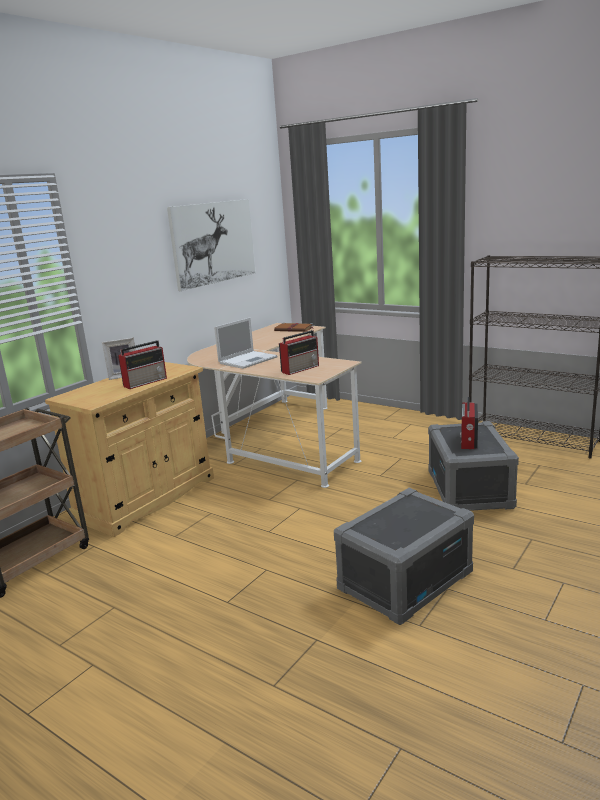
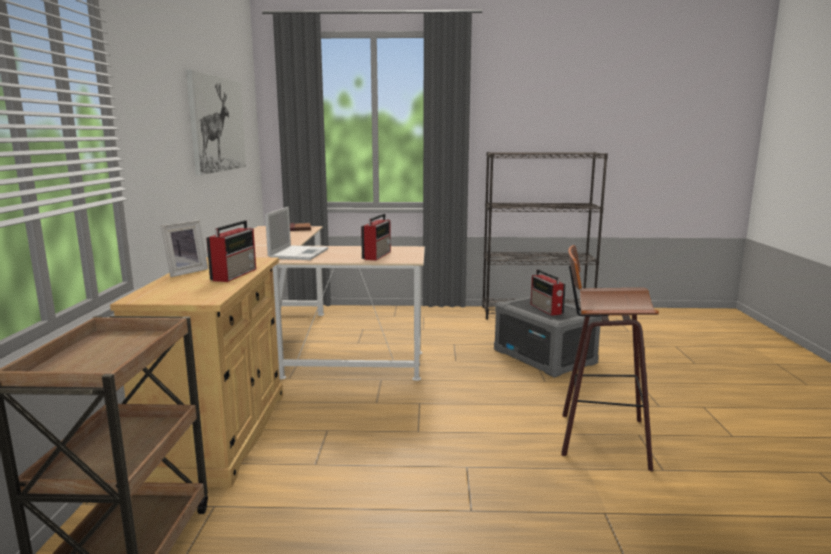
camera: 35 degrees left, 5 degrees down
(405, 580) = (599, 438): grey storage box -> stool

